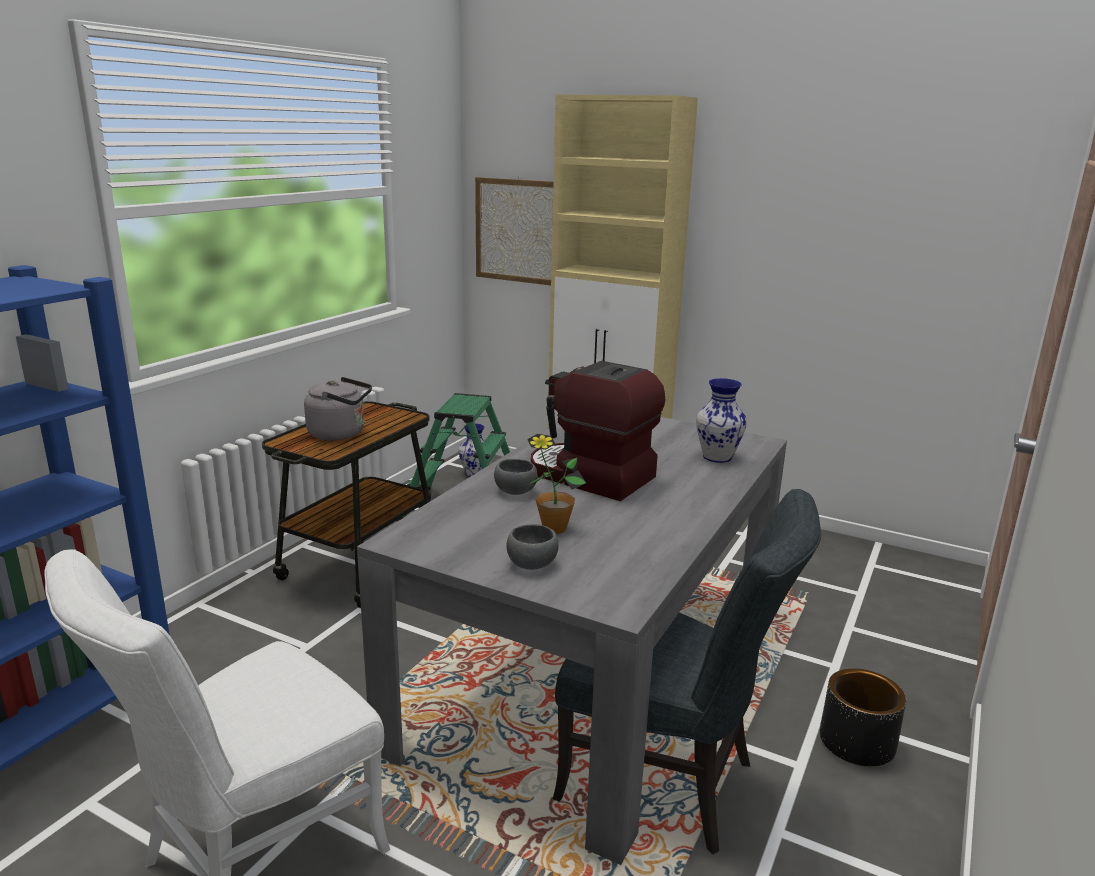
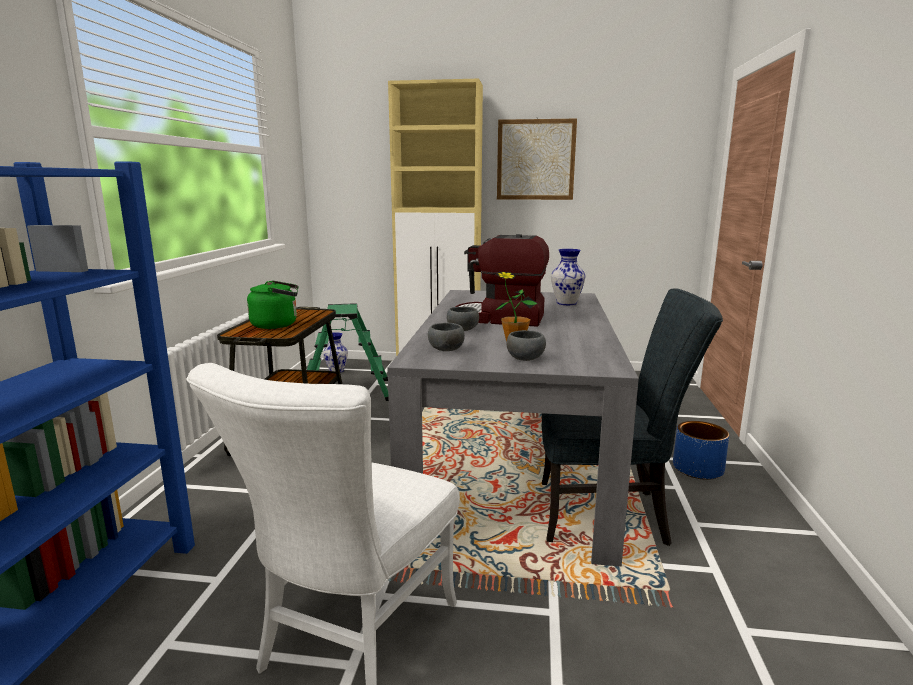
camera: 20 degrees left, 5 degrees down
(340, 434) = (277, 325): grey kettle -> green kettle
(453, 527) = (445, 350): none -> grey bowl
(519, 230) = (353, 186): picture -> picture (535, 159)
(857, 743) = (698, 469): black planter -> blue planter

